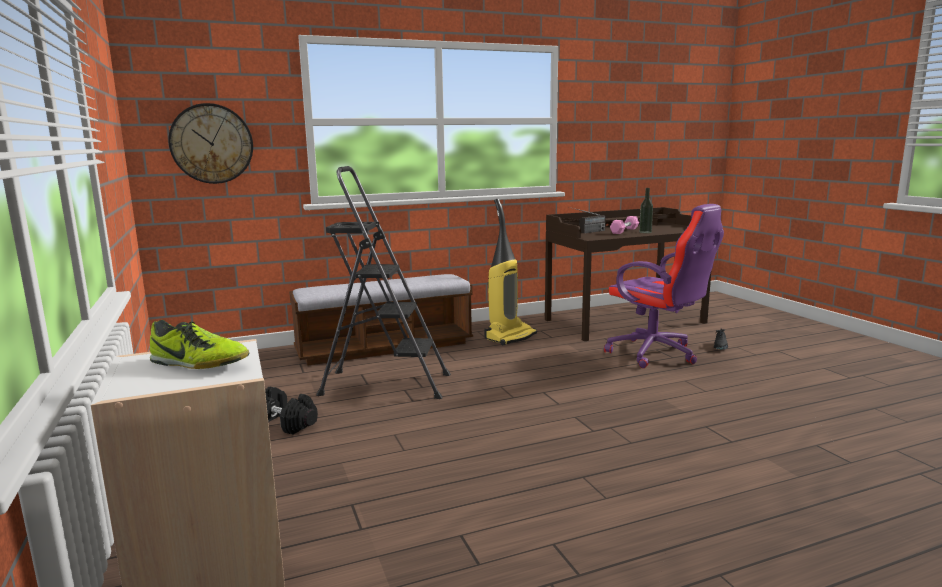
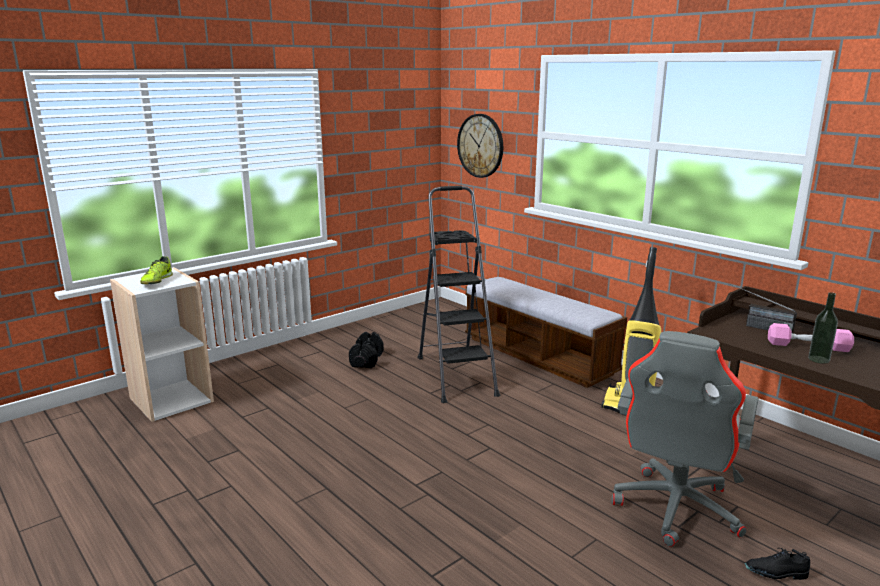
camera: 70 degrees right, 5 degrees up
(658, 355) = (673, 514): purple office chair -> grey office chair

